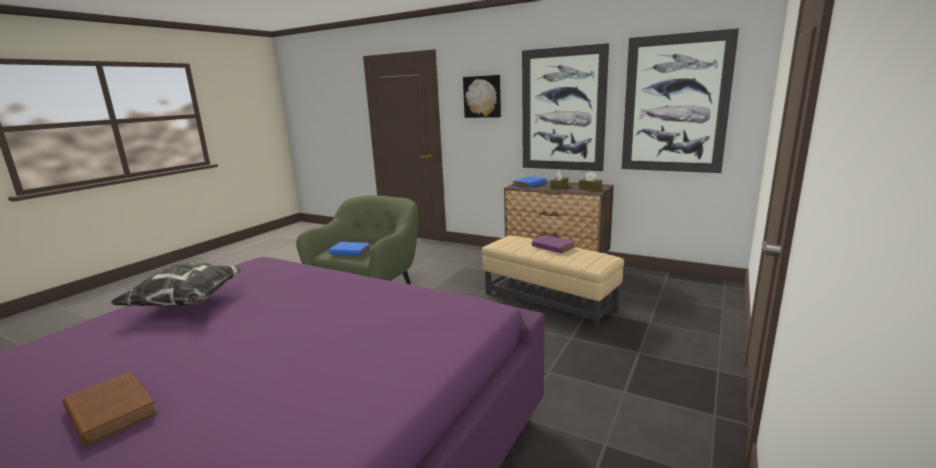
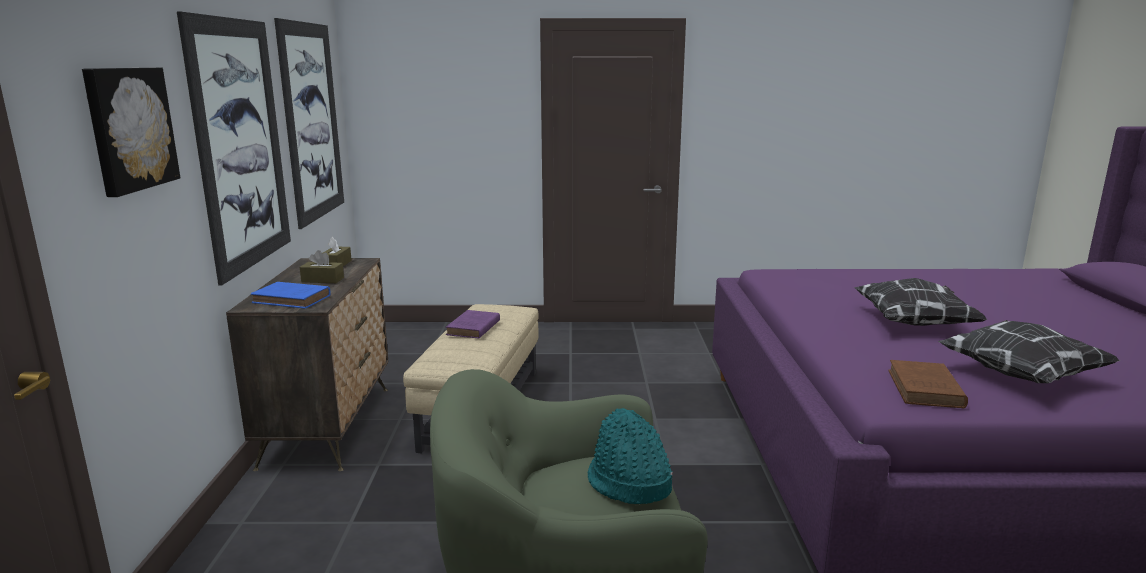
camera: 120 degrees left, 0 degrees up
(110, 410) = (1076, 320): brown book -> brown book (925, 390)
(286, 314) = (914, 323): none -> pillow
(349, 251) = (628, 483): blue book -> turquoise hat

